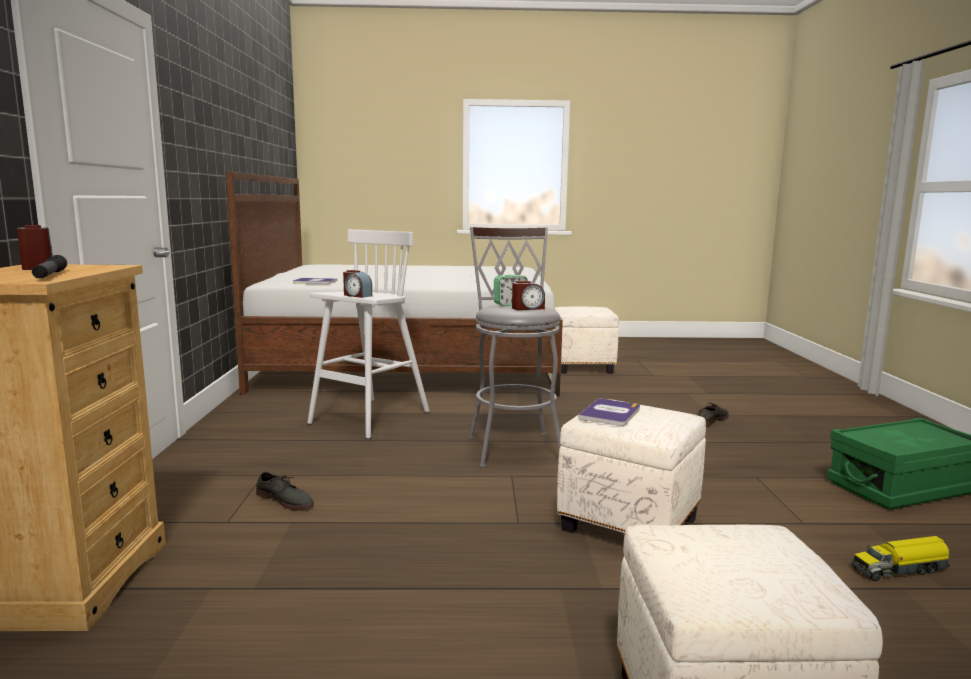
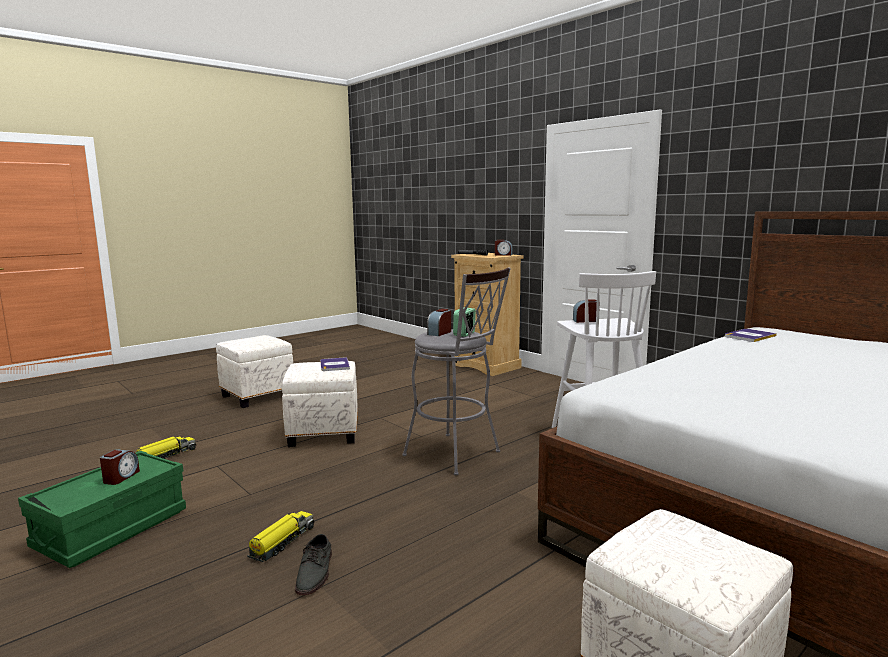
camera: 140 degrees right, 0 degrees up
(285, 500) = (496, 394): grey shoe -> none
(730, 437) = (282, 542): none -> toy truck
(895, 437) = (121, 477): none -> alarm clock

